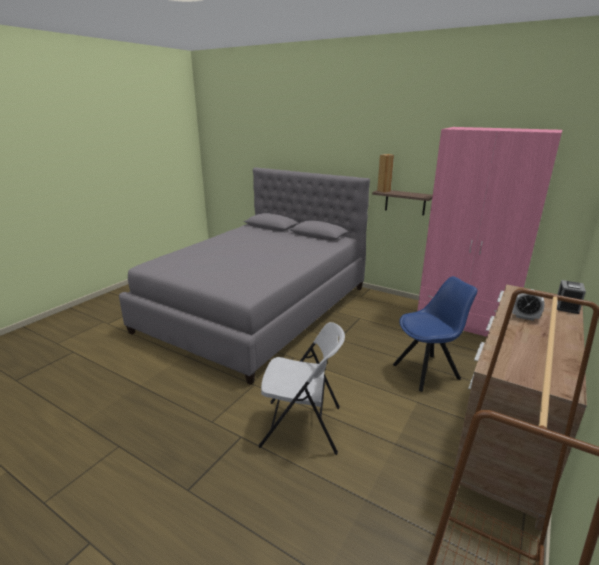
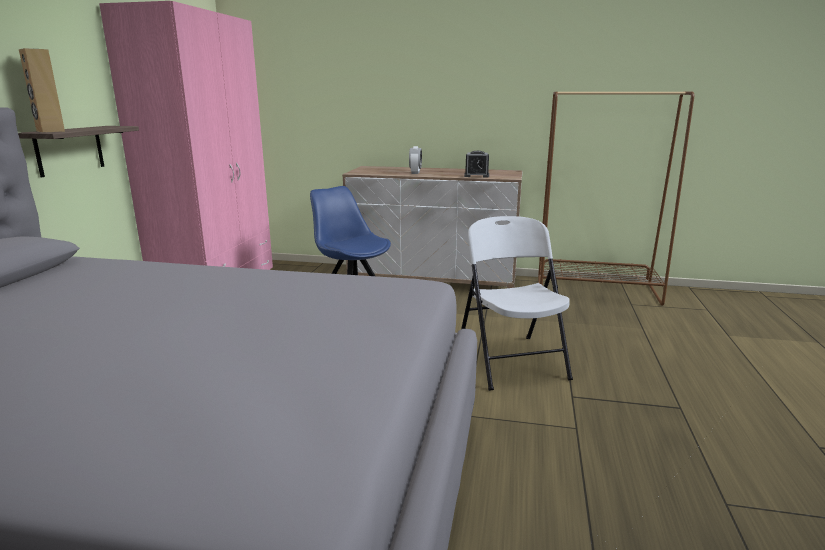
camera: 110 degrees left, 5 degrees down
(566, 306) = (382, 167): alarm clock -> alarm clock (476, 175)

